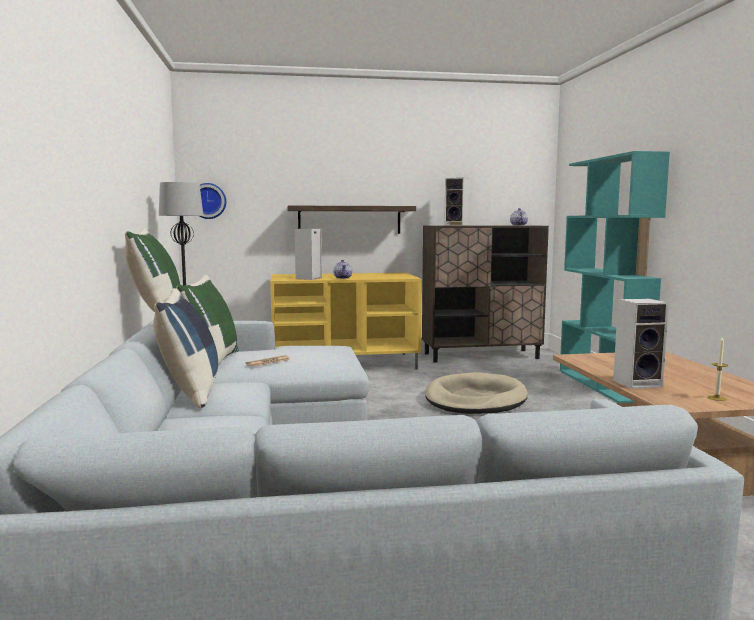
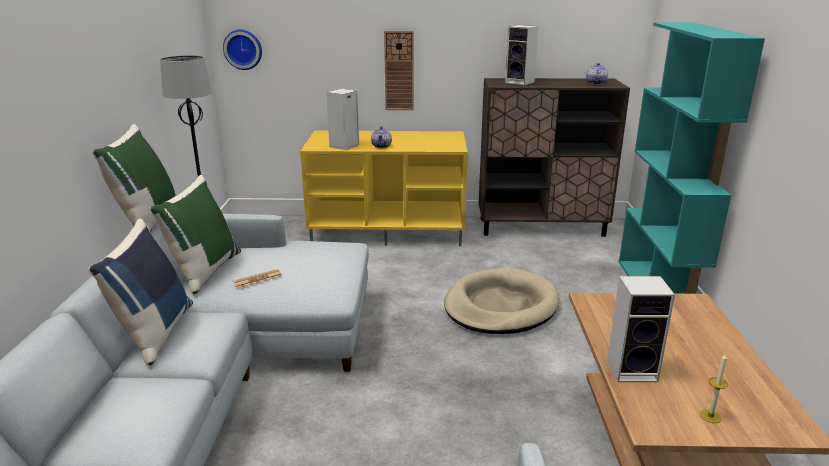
camera: 10 degrees right, 15 degrees up
(349, 220) = (399, 71): shelf -> wall clock

